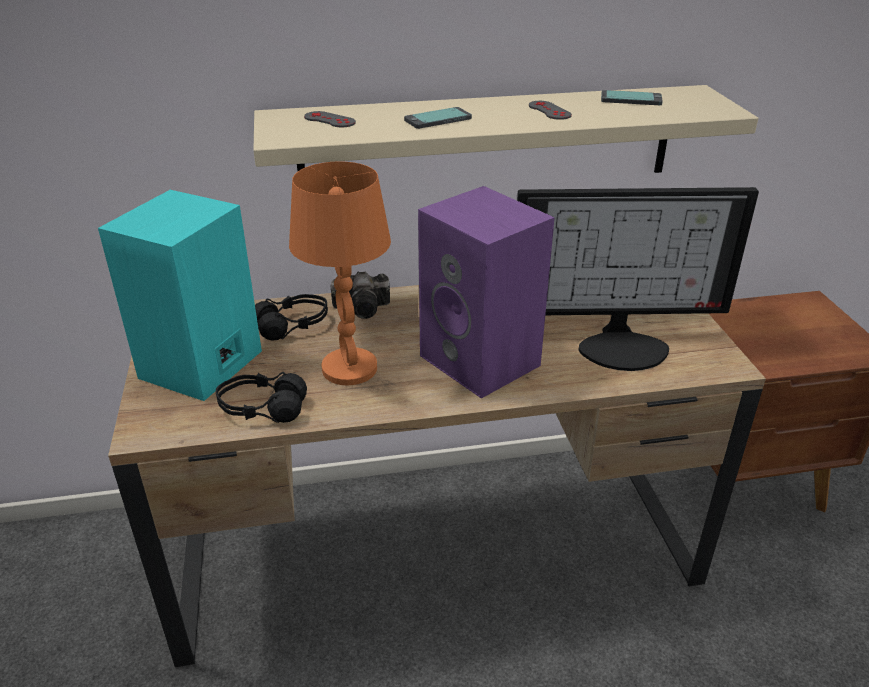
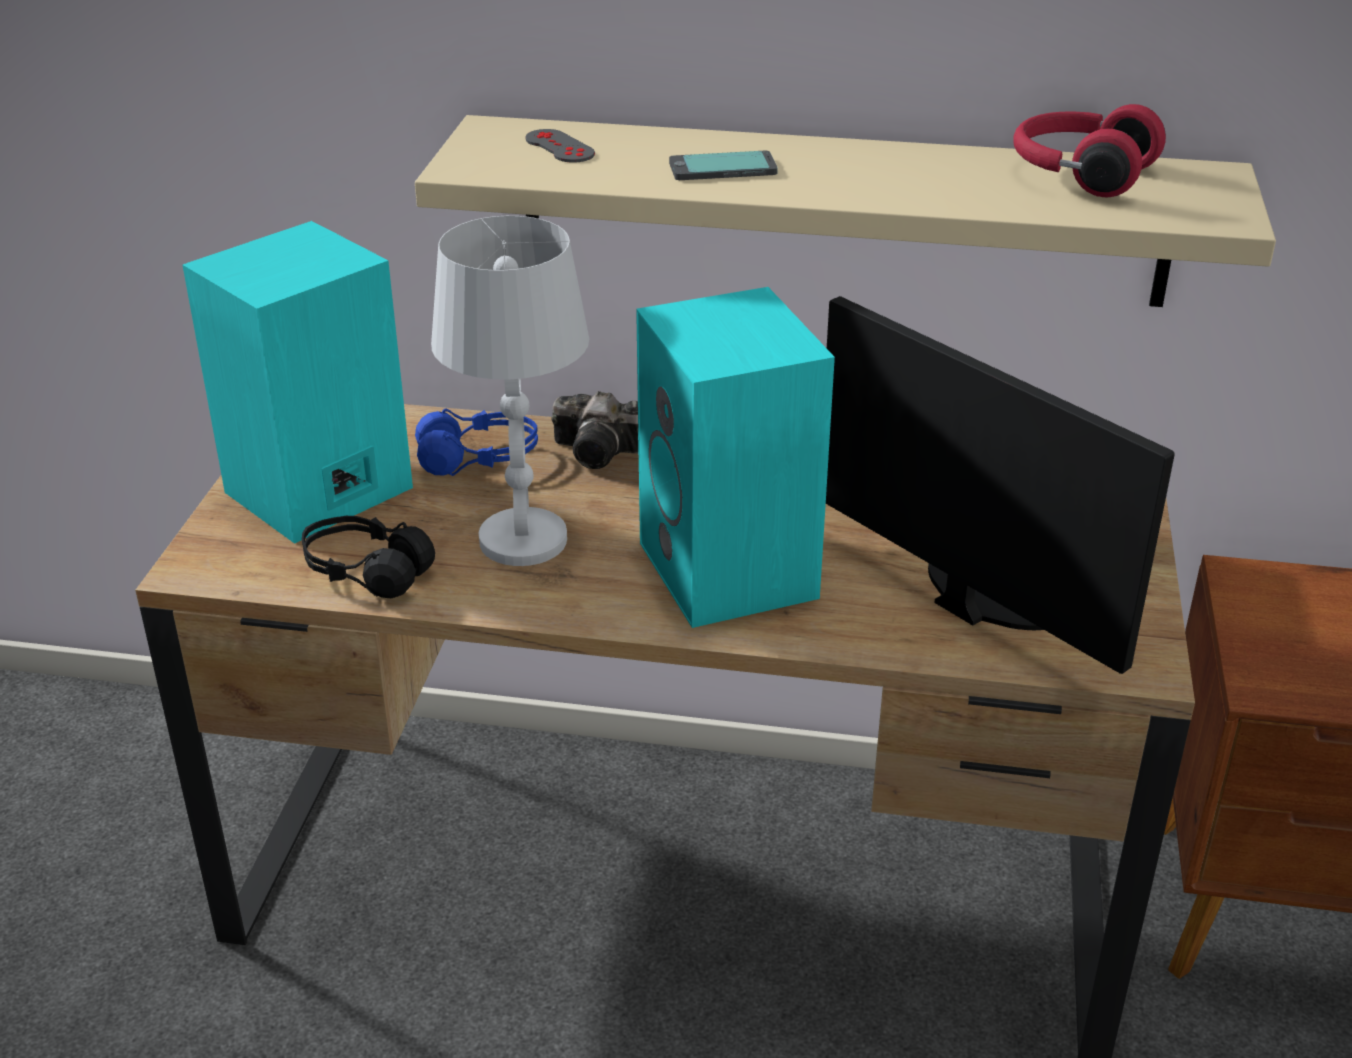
camera: 20 degrees right, 0 degrees up
(292, 326) = (478, 459): black headphones -> blue headphones
(350, 368) = (524, 541): orange table lamp -> white table lamp
(483, 361) = (733, 572): purple speaker -> turquoise speaker
(549, 110) = (917, 177): grey game controller -> none
(623, 345) = (981, 595): monitor -> monitor turned 150 degrees counterclockwise
(631, 99) = (1079, 174): phone -> red headphones

